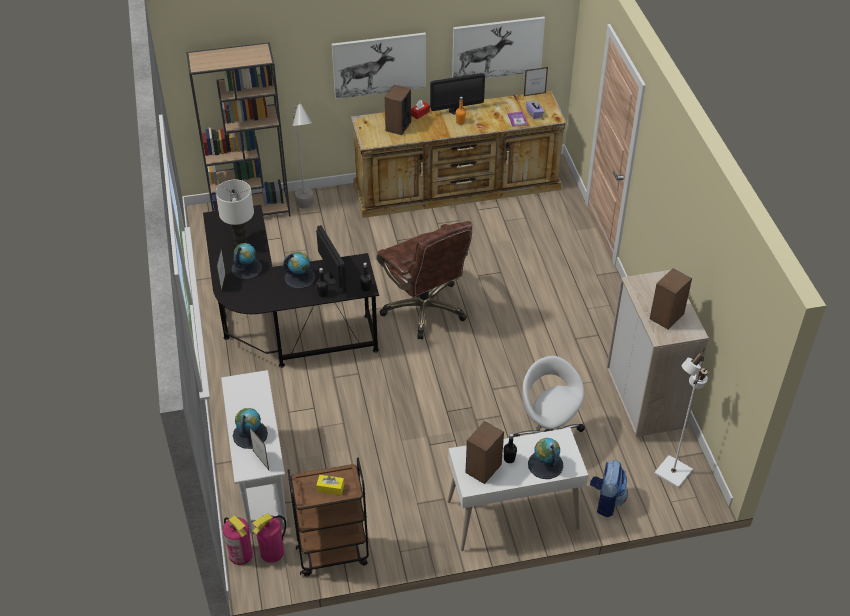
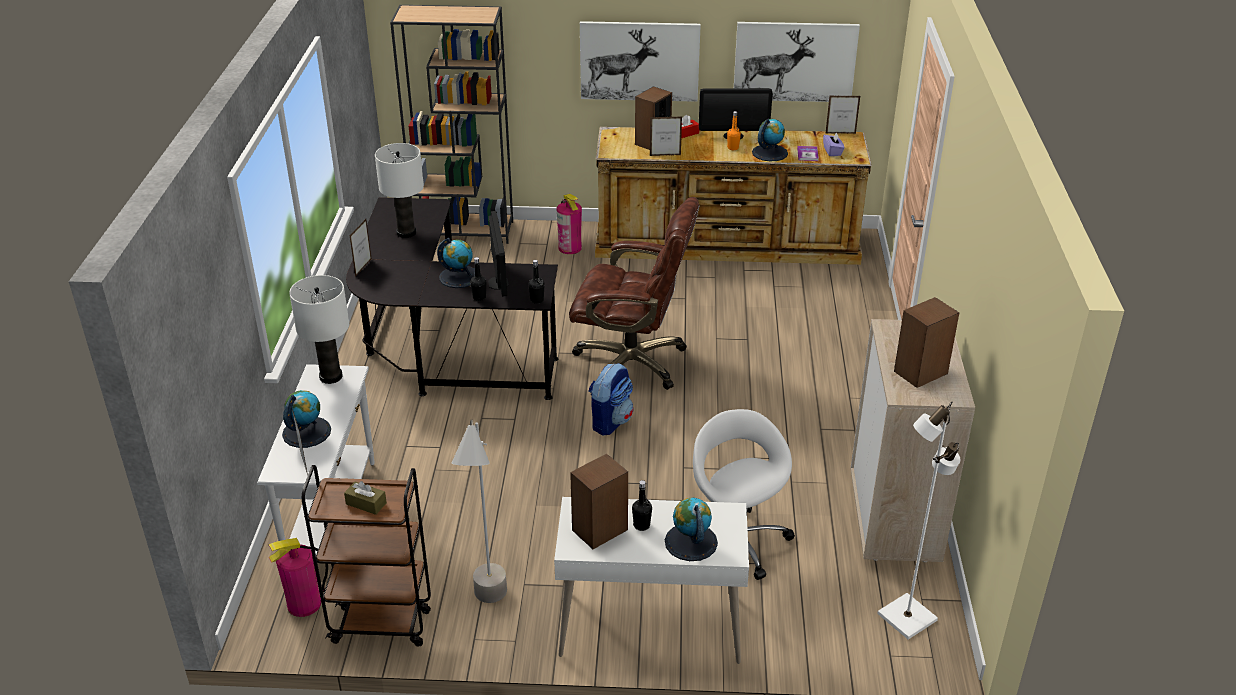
camera: 15 degrees right, 10 degrees down
(241, 554) = (263, 598): fire extinguisher -> fire extinguisher (570, 248)
(244, 384) = (331, 376): none -> white table lamp
(246, 268) = (399, 258): globe -> globe (769, 153)
(307, 212) = (531, 242): grey floor lamp -> grey floor lamp (488, 611)
(330, 488) = (366, 503): yellow tissue box -> brown tissue box
(412, 138) = (665, 155): none -> picture frame
(424, 308) = (631, 362): brown office chair -> brown office chair turned 60 degrees counterclockwise
(606, 500) = (794, 634): backpack -> backpack (610, 421)

